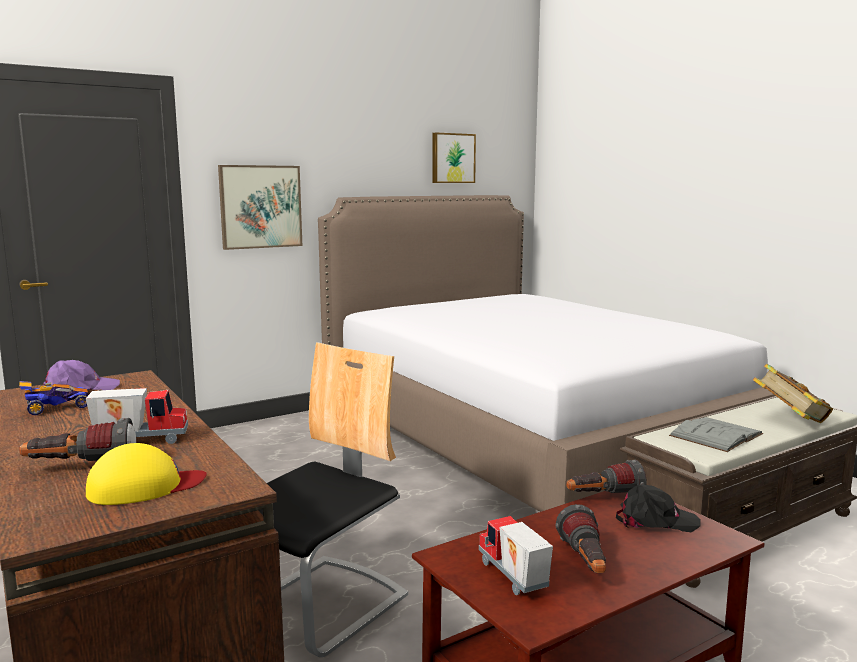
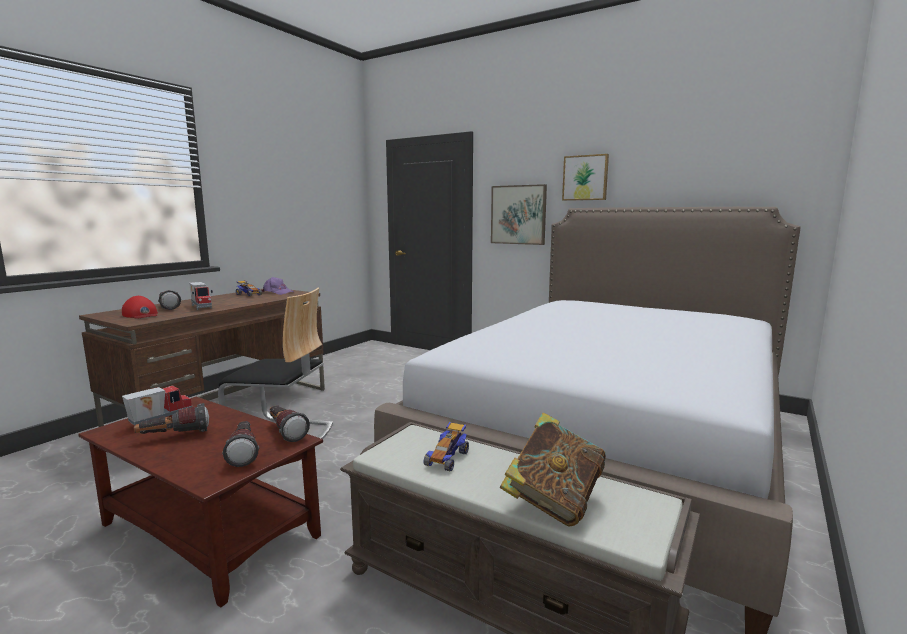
camera: 65 degrees right, 0 degrees up
(145, 487) = (141, 315): yellow cap -> red cap
(452, 158) = (706, 169): picture -> picture (585, 178)
(655, 521) = (244, 452): black cap -> flashlight
(716, 435) = (447, 458): grey book -> toy car

